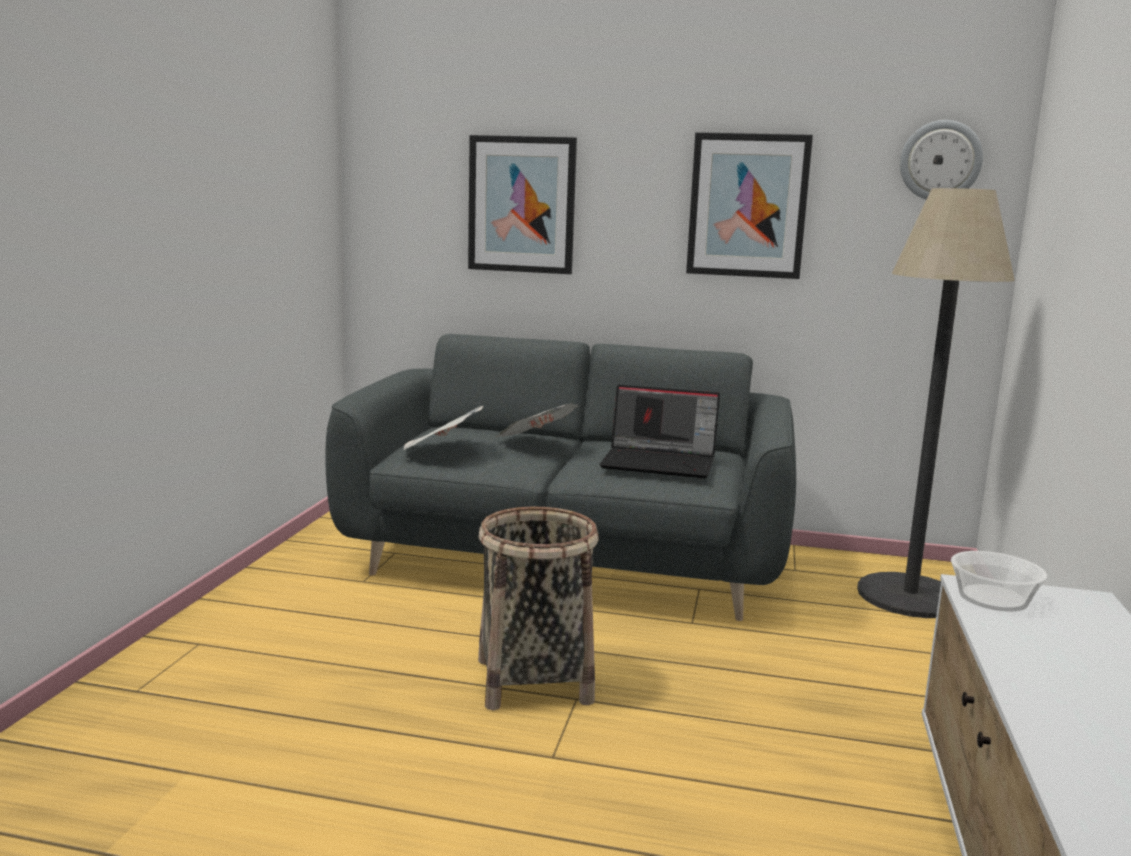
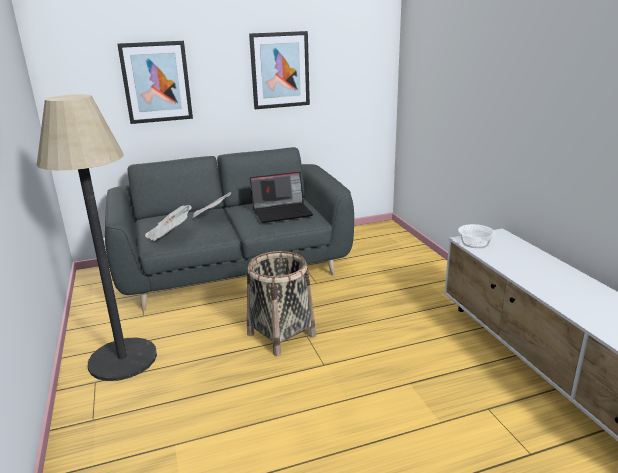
camera: 30 degrees left, 10 degrees up
(909, 596) = (384, 242): floor lamp -> floor lamp (123, 359)
(940, 161) = (364, 40): wall clock -> none

